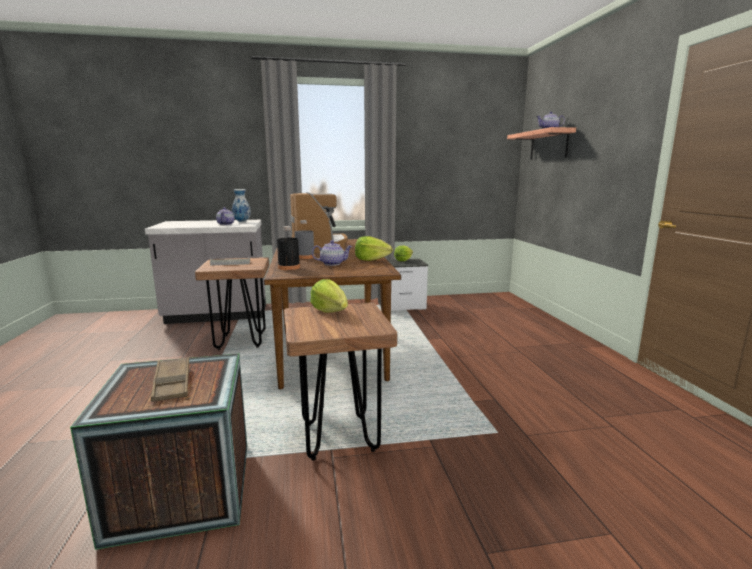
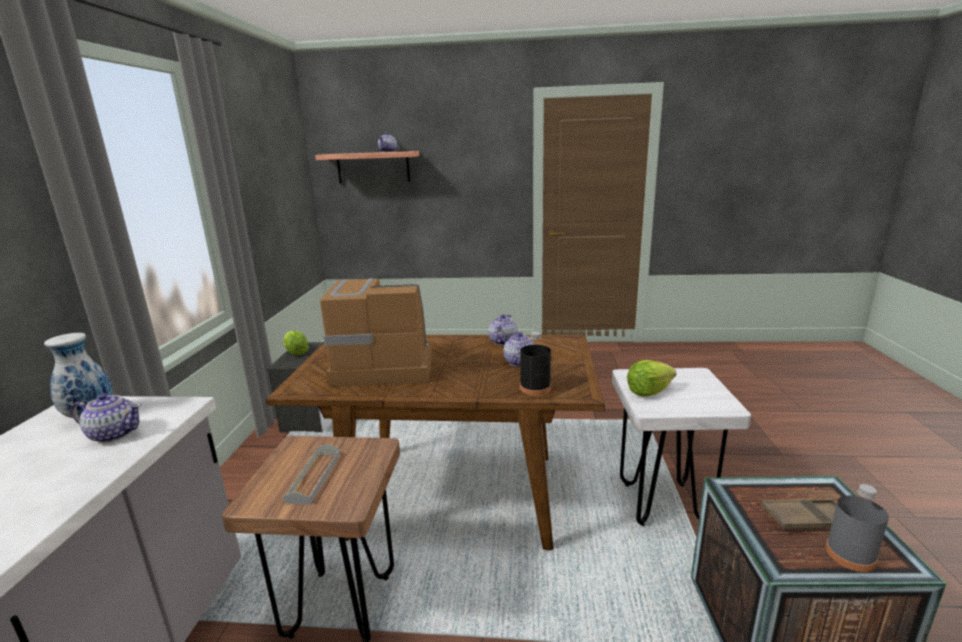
camera: 75 degrees left, 5 degrees up
(305, 257) = (460, 377): grey bottle -> grey bottle (850, 555)
(339, 437) = (663, 504): brown stool -> white stool
(371, 259) = (502, 341): lettuce -> teapot

